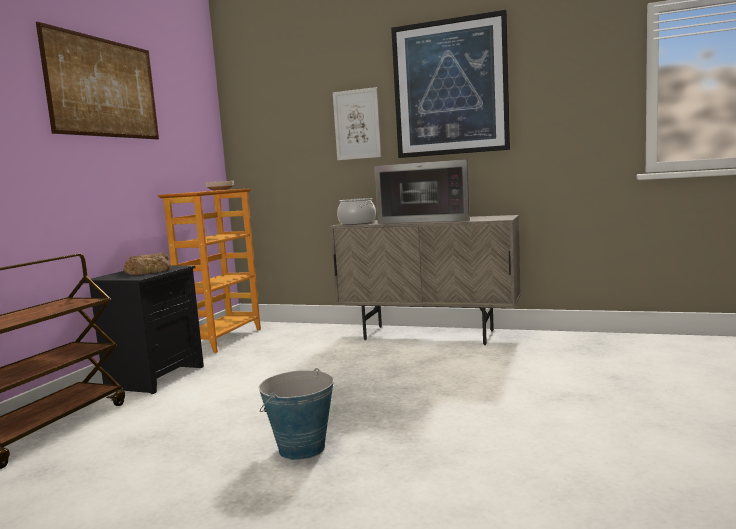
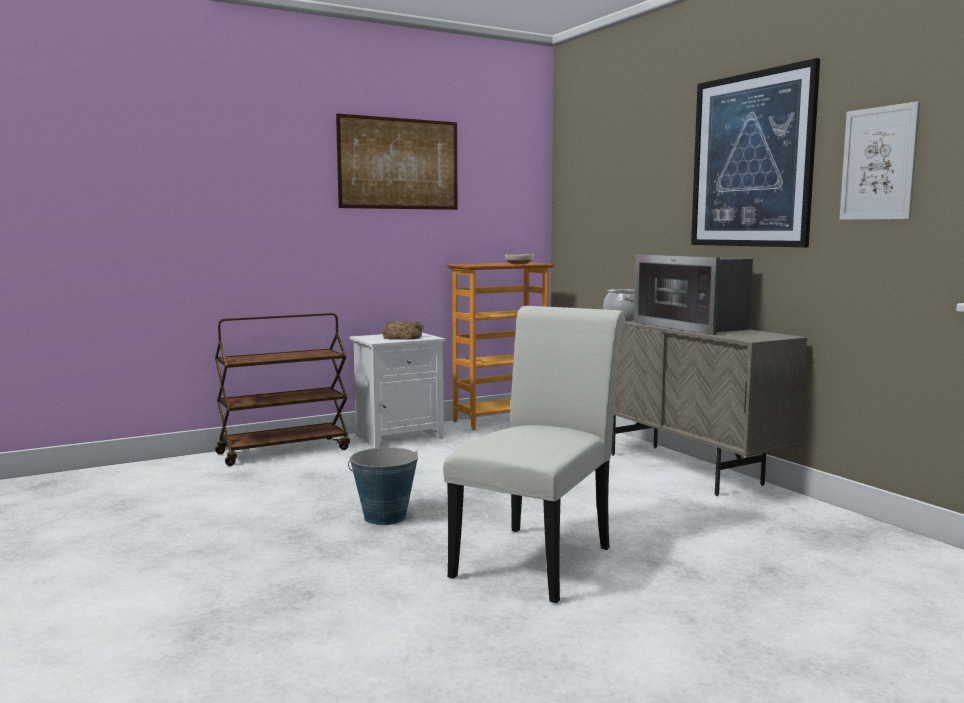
camera: 40 degrees right, 0 degrees up
(155, 377) = (399, 436): black nightstand -> white nightstand
(357, 124) = (659, 200): picture -> picture (878, 163)
(489, 427) = (538, 558): none -> white chair

